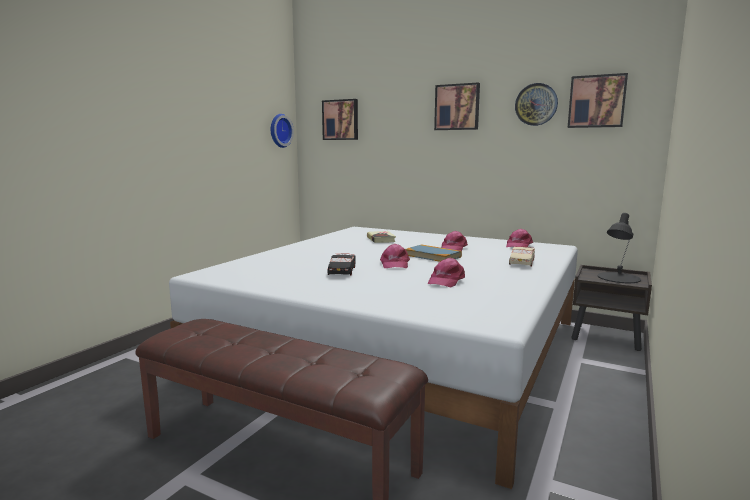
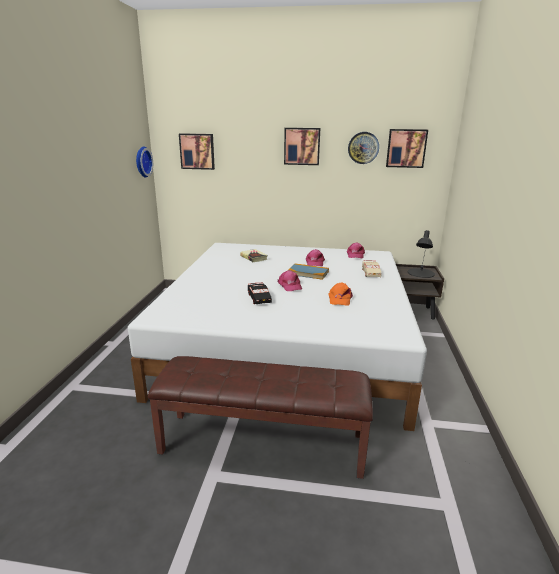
camera: 20 degrees left, 10 degrees up
(446, 280) = (339, 299): pink cap -> orange cap

